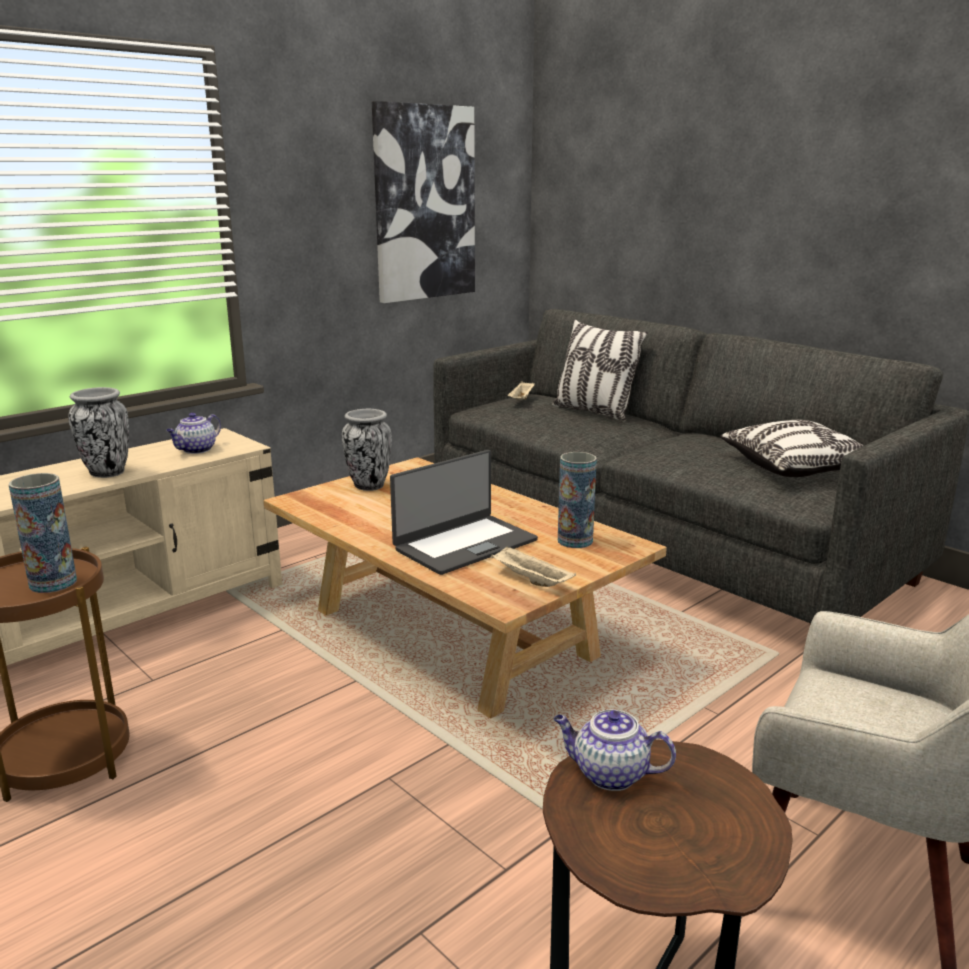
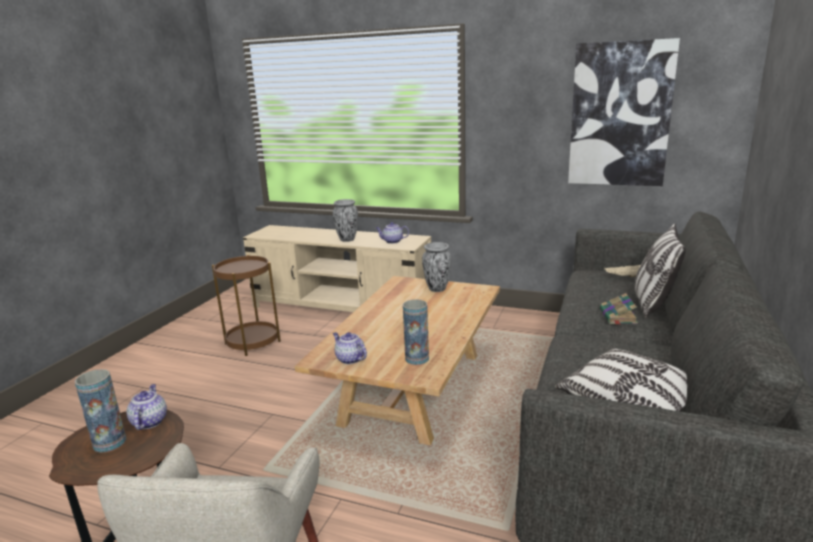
camera: 65 degrees right, 0 degrees up
(53, 583) = (244, 270): vase -> vase (109, 442)
(464, 544) = (382, 331): laptop -> none
(530, 580) = (349, 359): beige tray -> teapot
(609, 429) = (618, 317): none -> book

